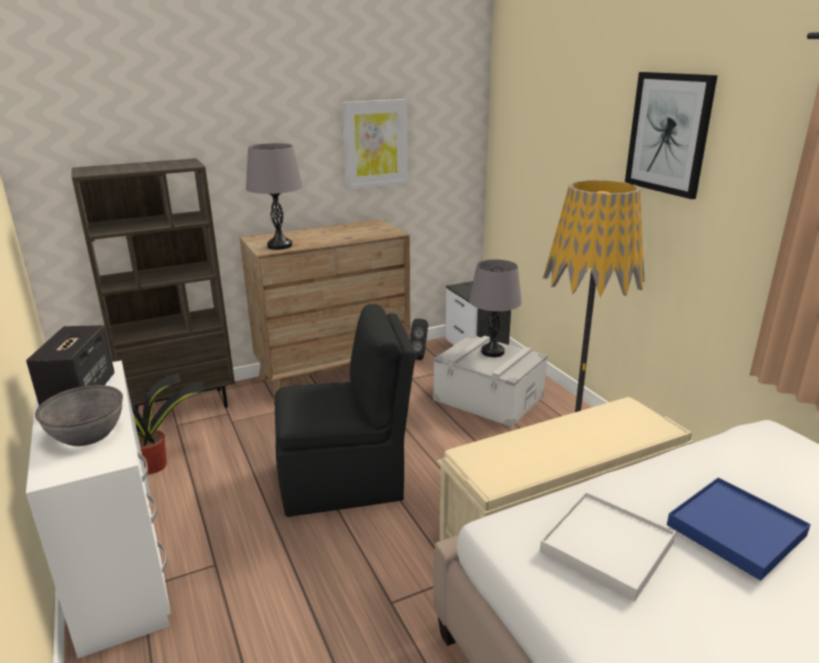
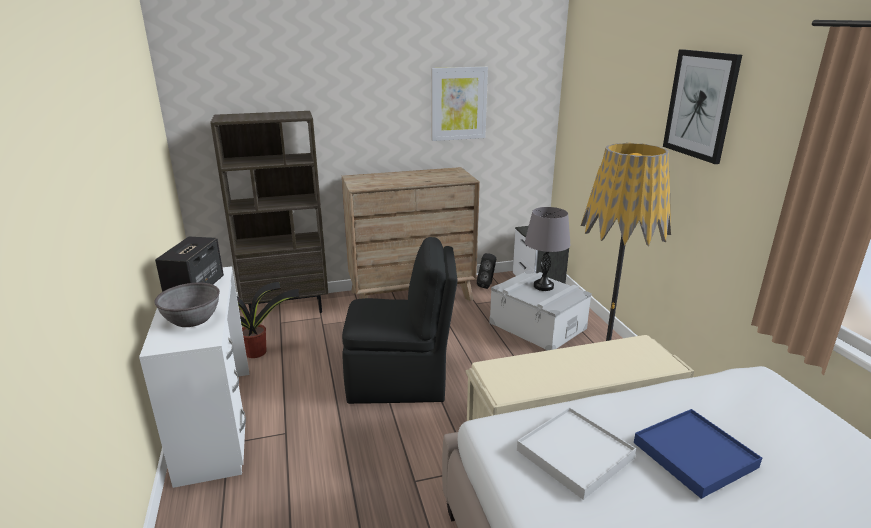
camera: 10 degrees right, 0 degrees up
(279, 246) = (370, 184): grey table lamp -> none

